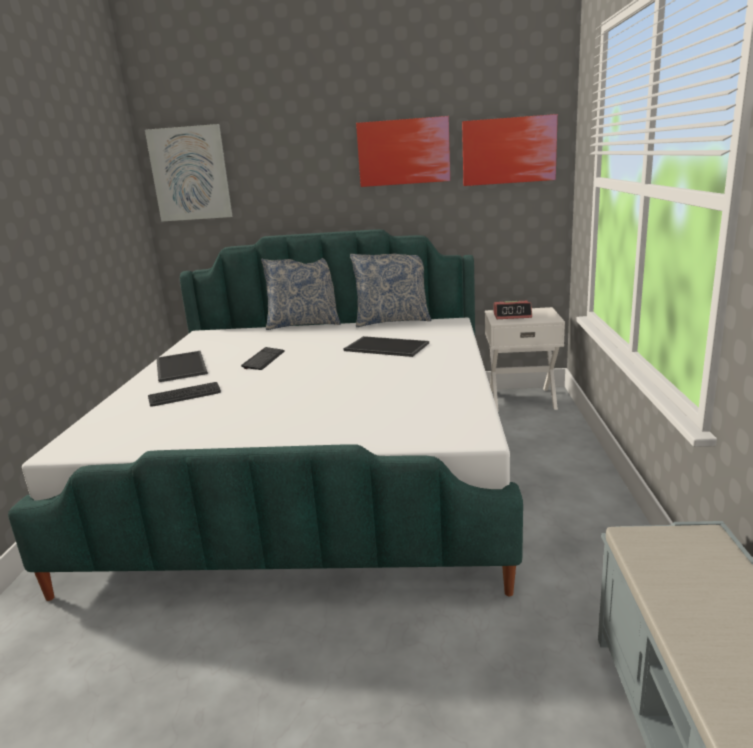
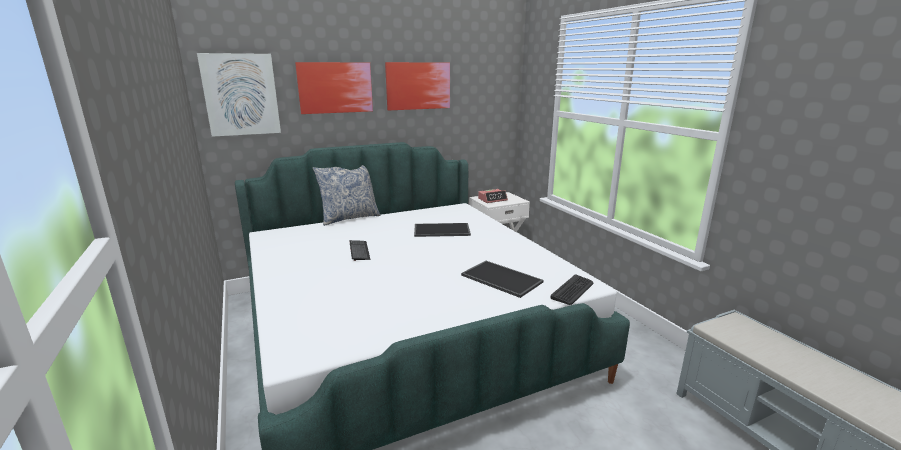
camera: 30 degrees left, 0 degrees up
(179, 366) = (289, 266): tray -> tray (500, 279)
(185, 395) = (334, 290): keyboard -> keyboard (572, 290)
(392, 321) = (417, 210): pillow -> none
(508, 150) = (485, 89): picture -> picture (335, 87)

